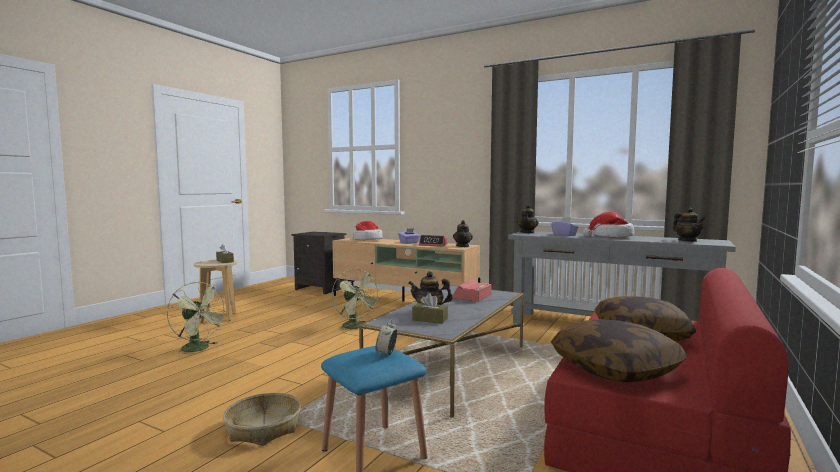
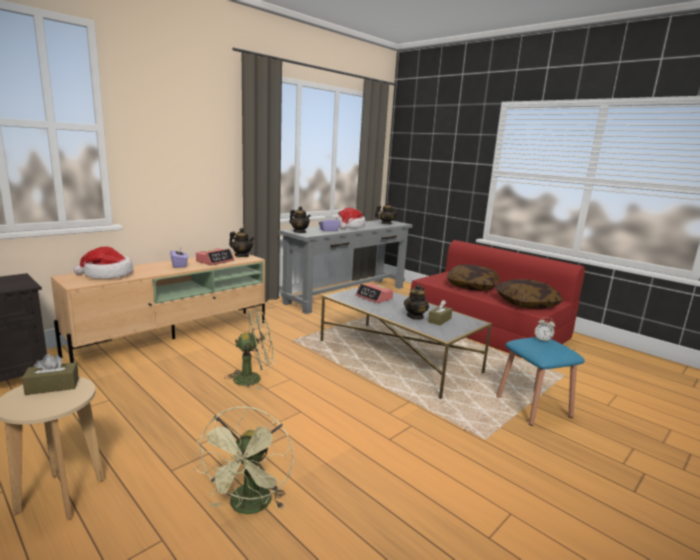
camera: 75 degrees left, 10 degrees up
(199, 349) = (249, 507): green fan -> green fan turned 135 degrees clockwise
(263, 428) = (501, 450): basket -> none

